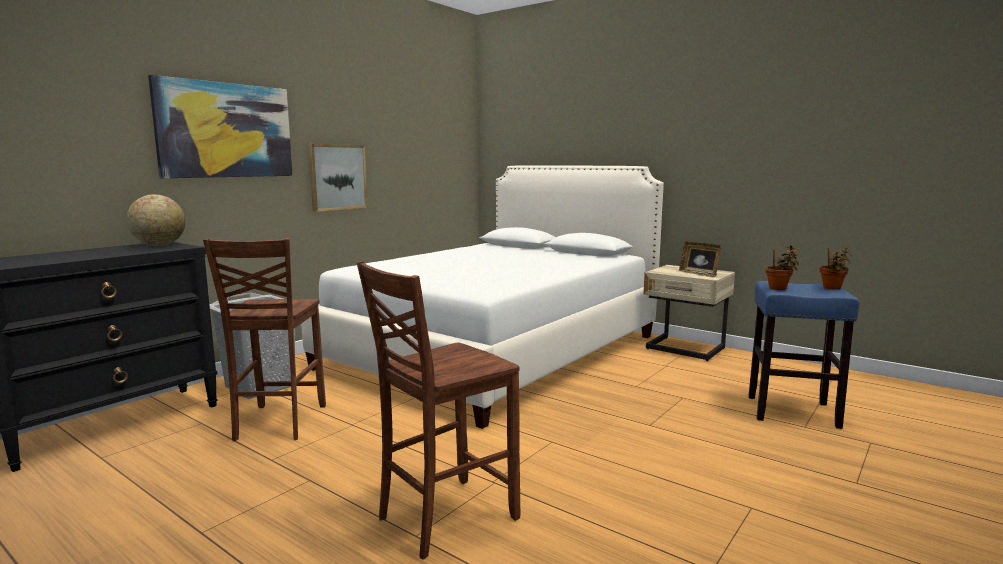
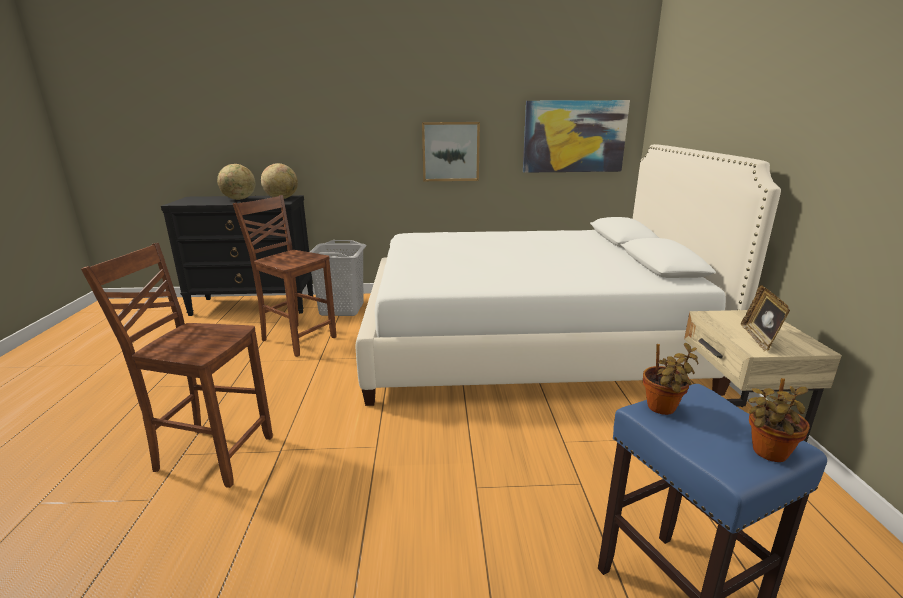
camera: 50 degrees right, 10 degrees up
(90, 252) = (239, 199): none -> globe
(226, 130) = (348, 113): picture -> picture (574, 136)
(278, 423) = (297, 339): brown chair -> brown chair turned 75 degrees clockwise

